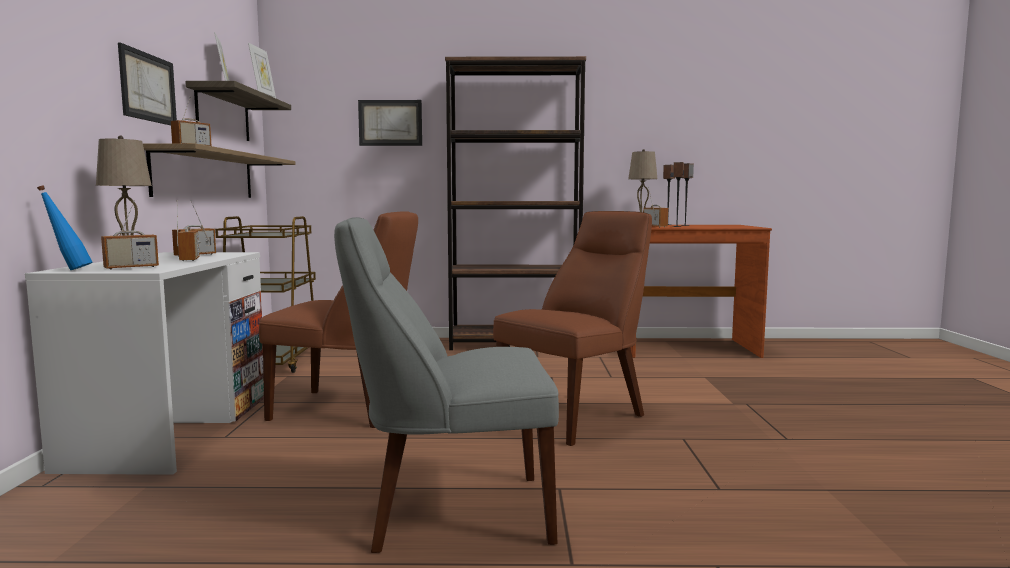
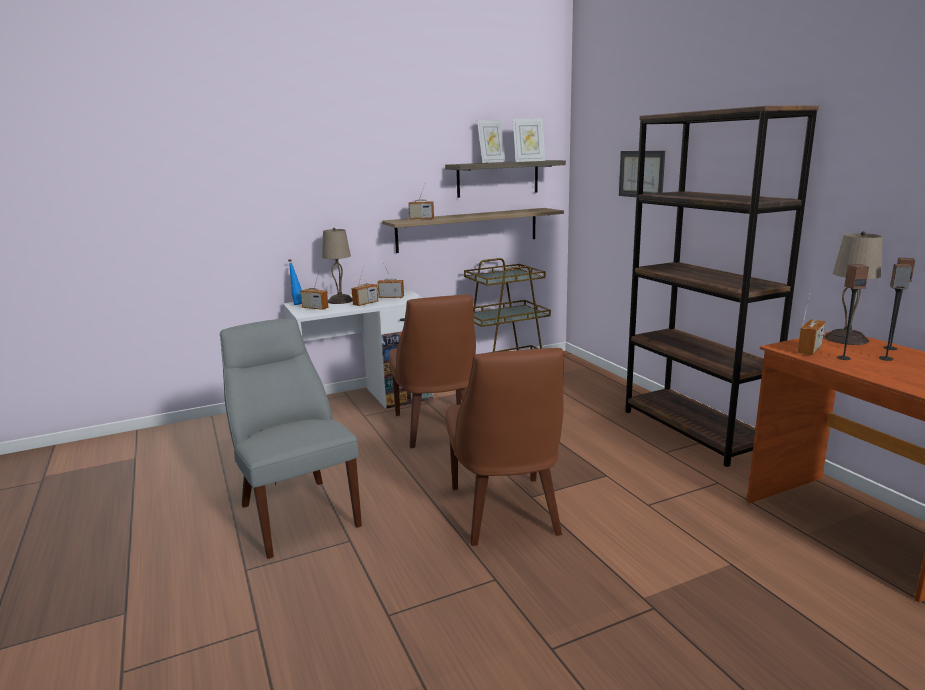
camera: 65 degrees right, 10 degrees up
(147, 87) = (398, 180): picture -> none
(576, 416) = (505, 513): brown chair -> brown chair turned 60 degrees clockwise

